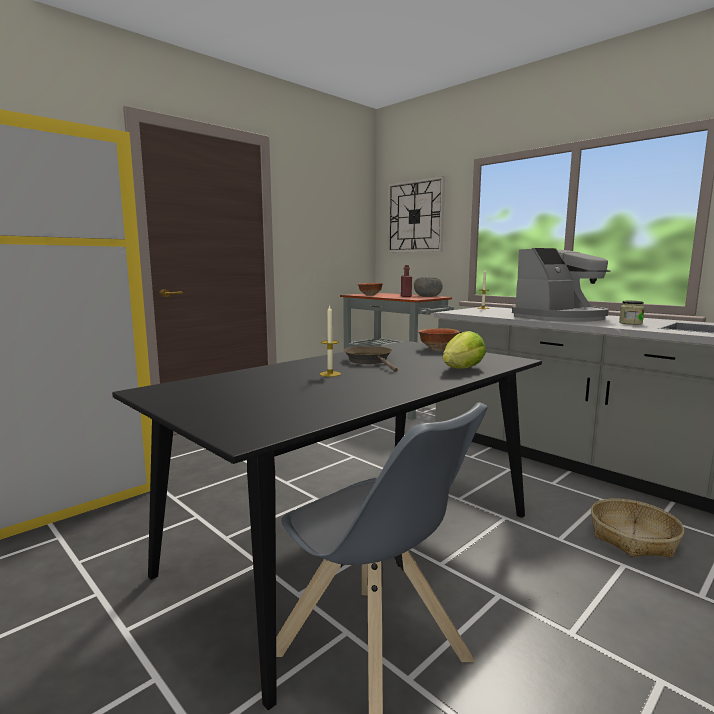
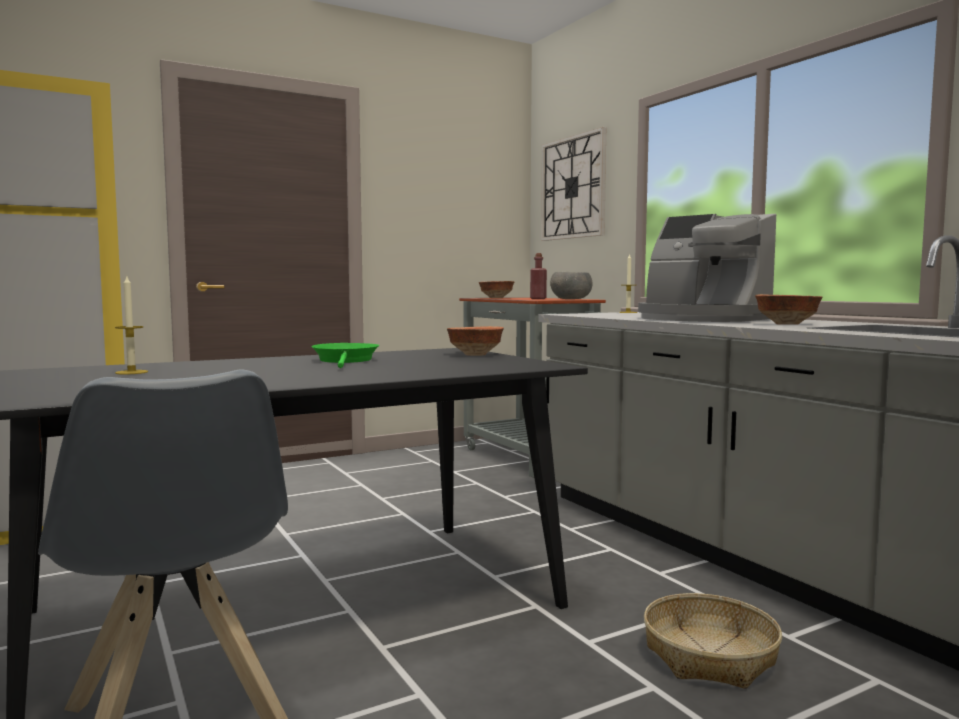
camera: 15 degrees right, 5 degrees down
(330, 374) = (258, 368): candle -> candle (131, 372)
(370, 361) = (346, 361): brown frying pan -> green frying pan
(462, 369) = (441, 370): lettuce -> none
(561, 317) = (701, 319): coffee machine -> coffee machine turned 60 degrees clockwise
(630, 323) = (787, 324): jar -> bowl

